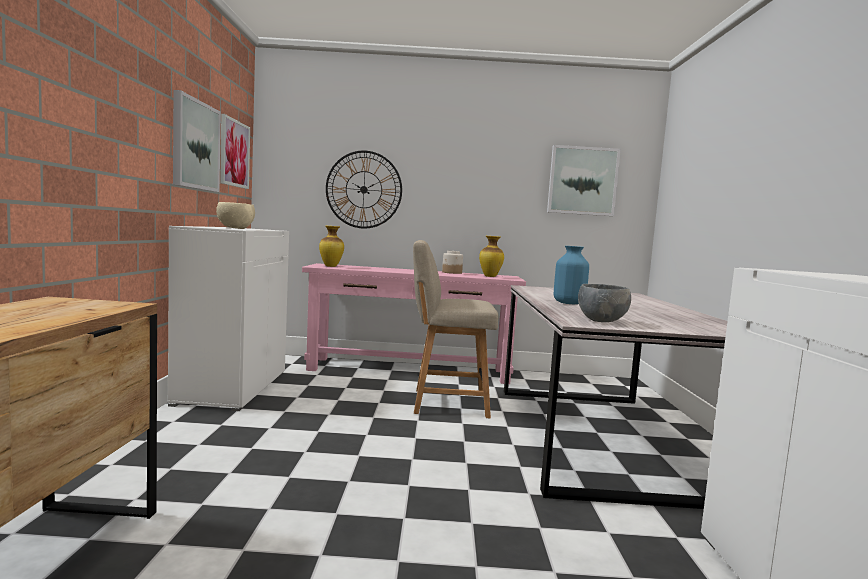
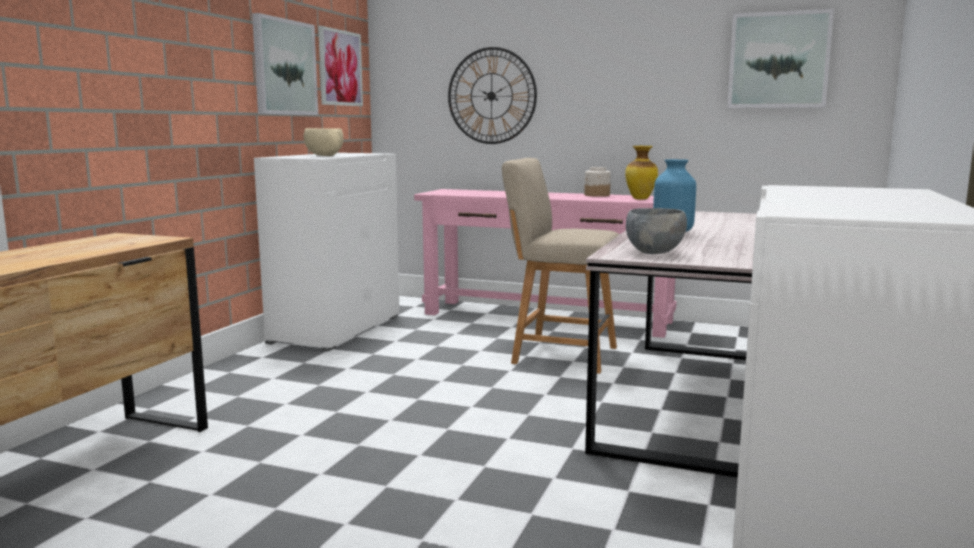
camera: 20 degrees right, 5 degrees up
(330, 266) = (449, 192): vase -> none

